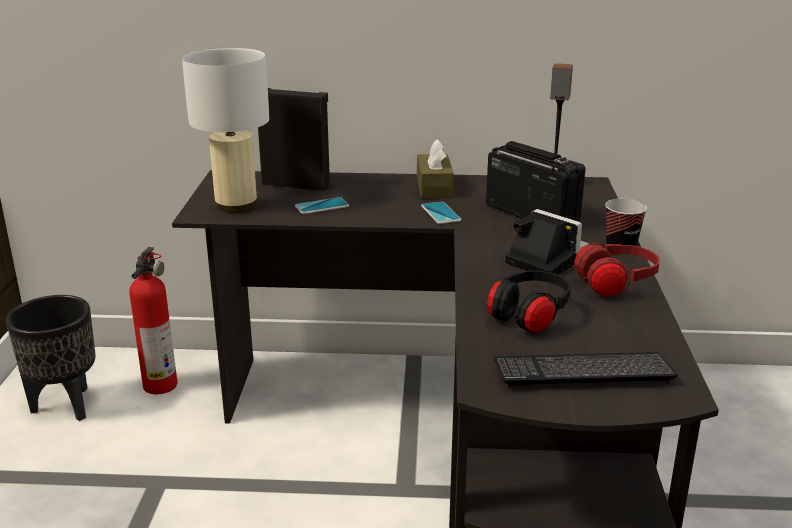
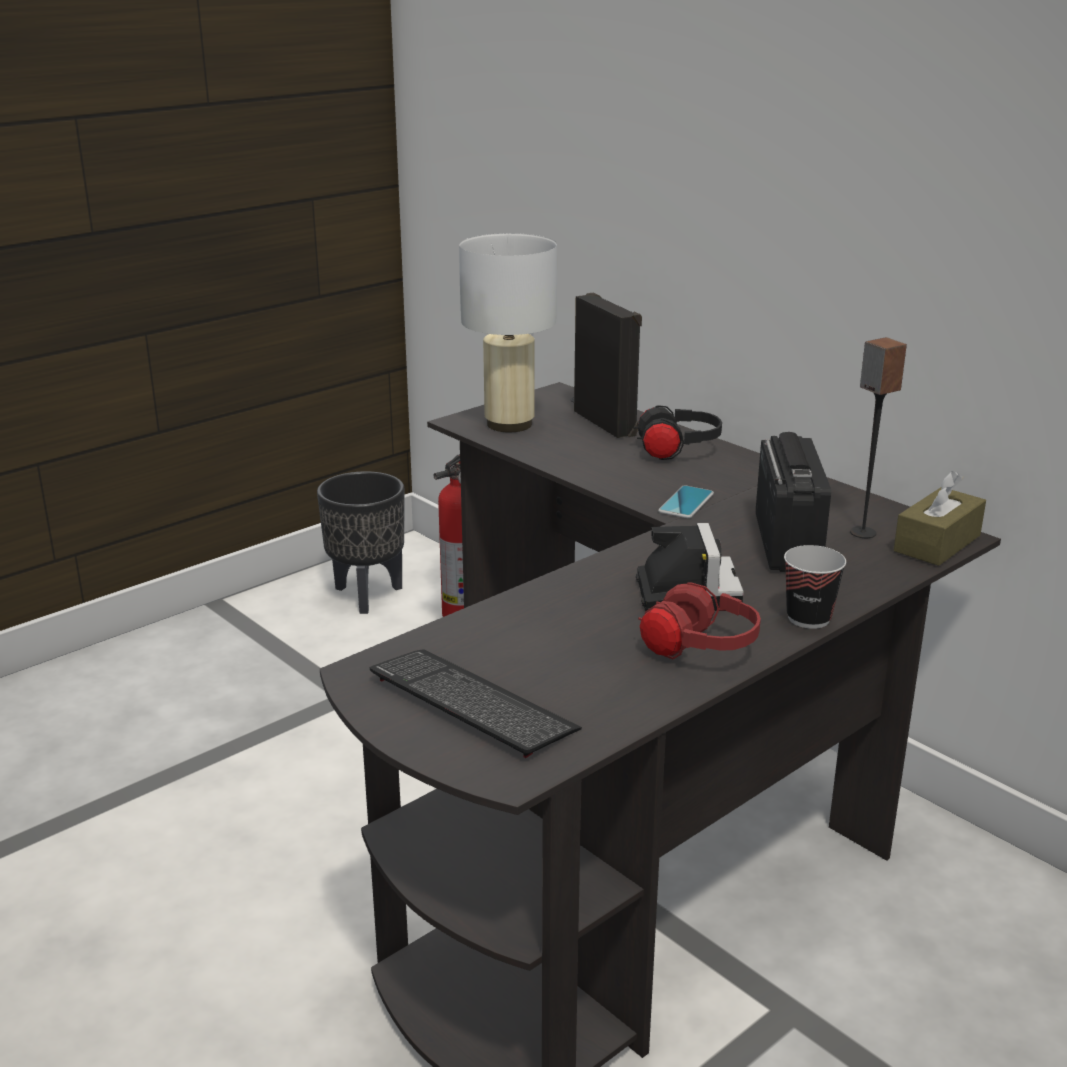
camera: 45 degrees right, 0 degrees up
(322, 206) = (583, 452): phone -> none
(434, 187) = (743, 474): brown tissue box -> brown tissue box (937, 543)
(528, 318) = (535, 636): black headphones -> black headphones (676, 452)

